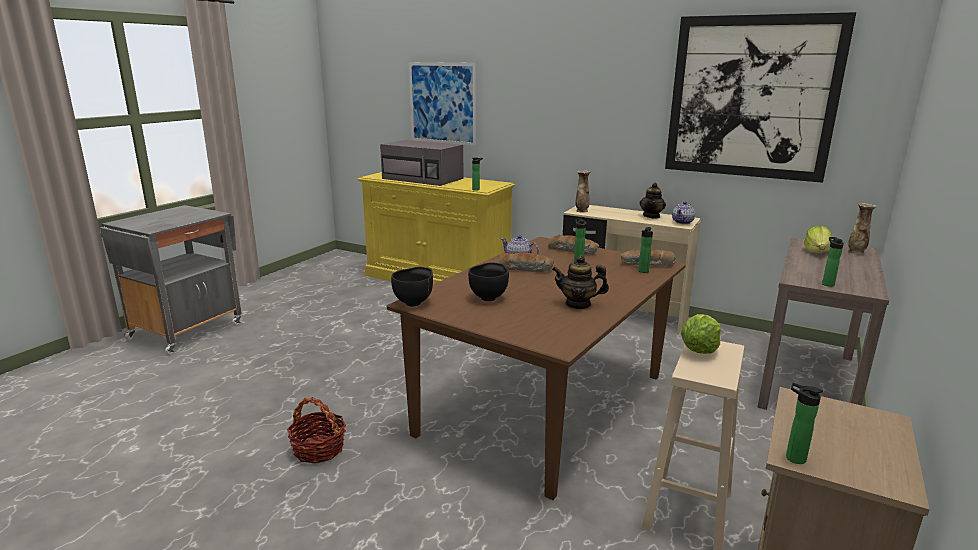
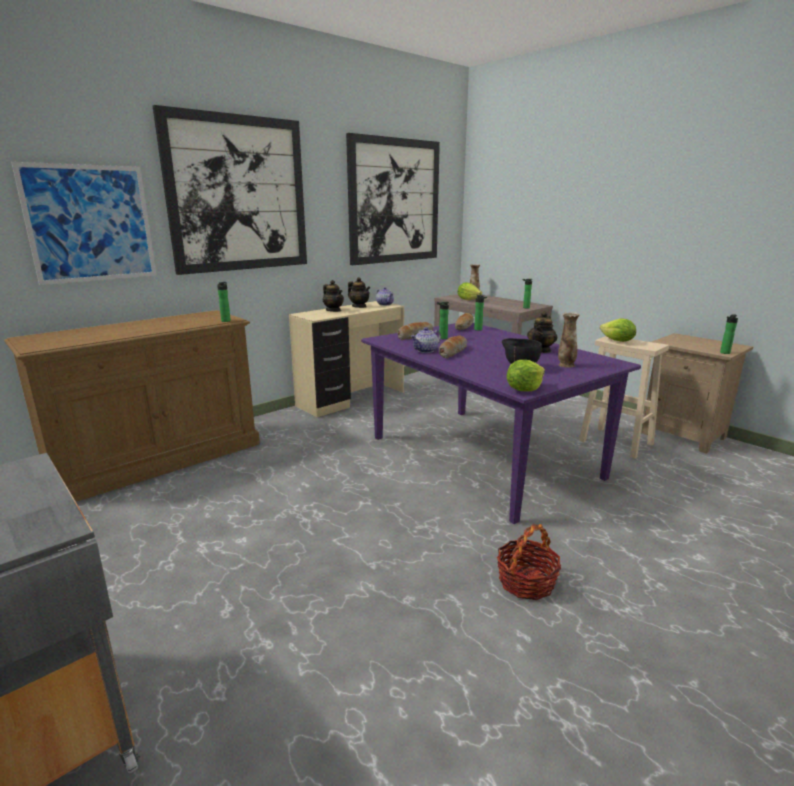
camera: 70 degrees left, 0 degrees up
(414, 303) = (524, 389): black bowl -> lettuce
(423, 179) = (118, 331): grey microwave -> none
(437, 280) = (159, 459): yellow cabinet -> brown cabinet
(545, 404) = (483, 457): brown dining table -> purple dining table
(548, 85) = (238, 194): none -> picture
(581, 211) = (316, 316): vase -> vase (566, 365)
(617, 212) = (333, 310): none -> teapot

